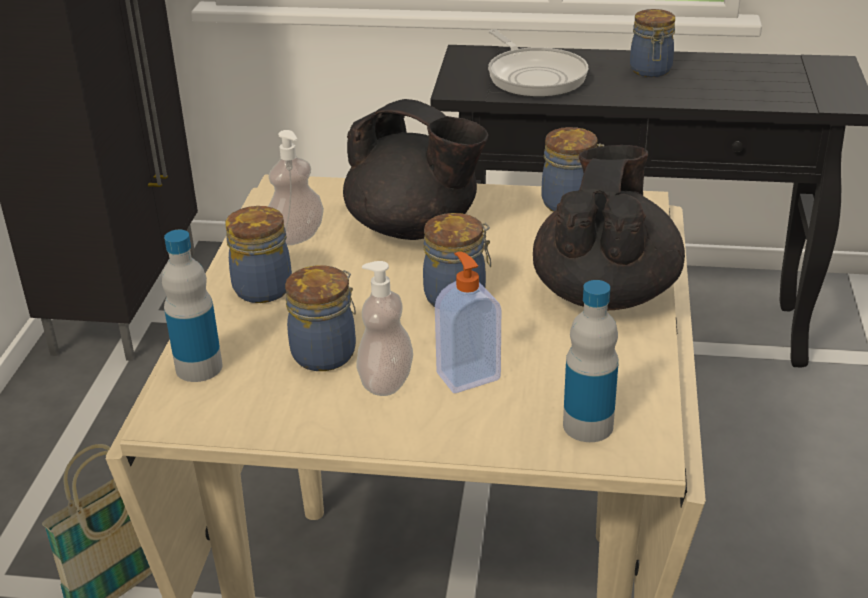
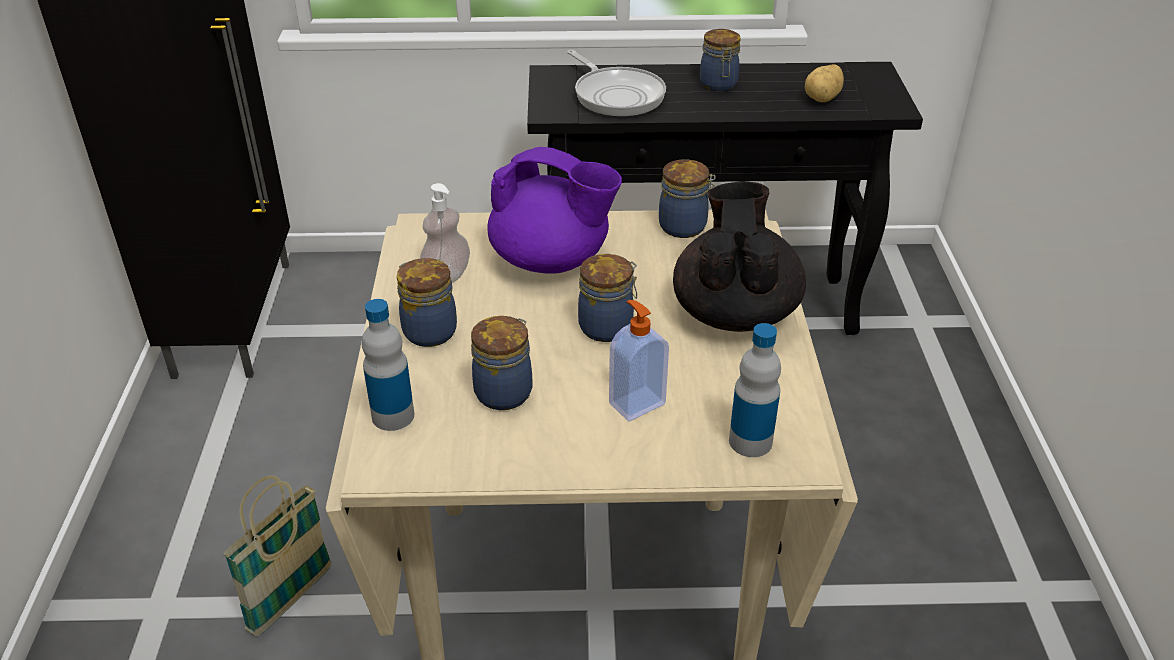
camera: 10 degrees left, 5 degrees up
(386, 381) = (566, 415): soap dispenser -> none
(414, 228) = (551, 260): black teapot -> purple teapot
(767, 89) = (823, 98): none -> potato

